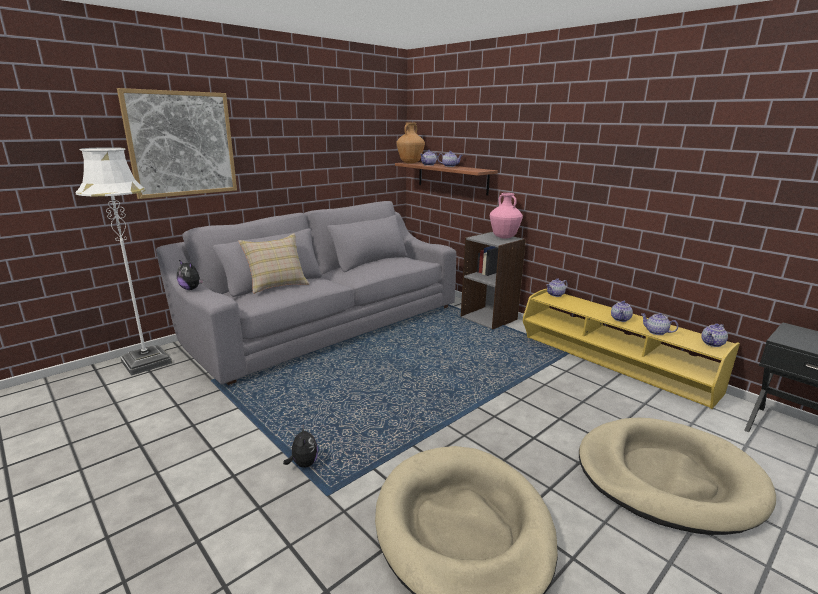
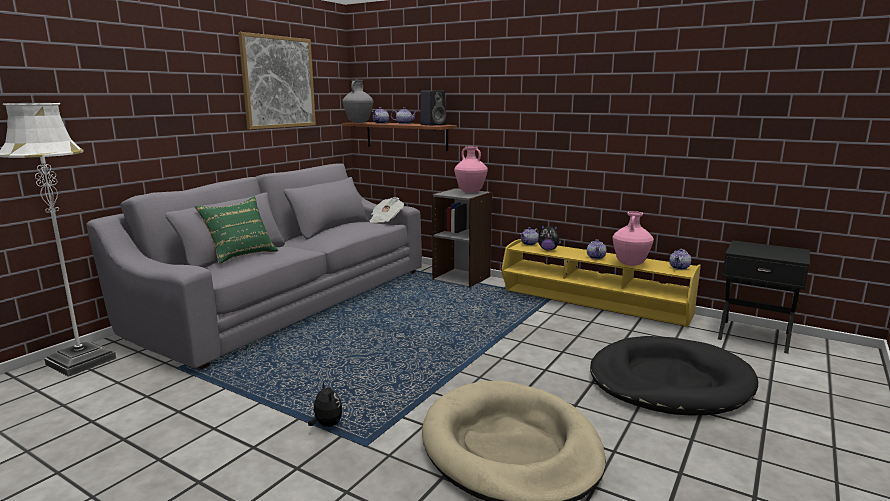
camera: 15 degrees left, 5 degrees down
(182, 144) = (113, 101): picture -> picture (278, 82)
(191, 289) = (143, 264): plush toy -> plush toy (548, 249)
(277, 285) = (241, 254): beige pillow -> green pillow
(410, 163) = (358, 122): brown vase -> grey vase
(422, 257) = (385, 220): none -> newspaper
(475, 169) = (433, 124): none -> black speaker
(656, 332) = (630, 264): teapot -> pink vase
(667, 477) = (669, 381): beige dog bed -> black dog bed

